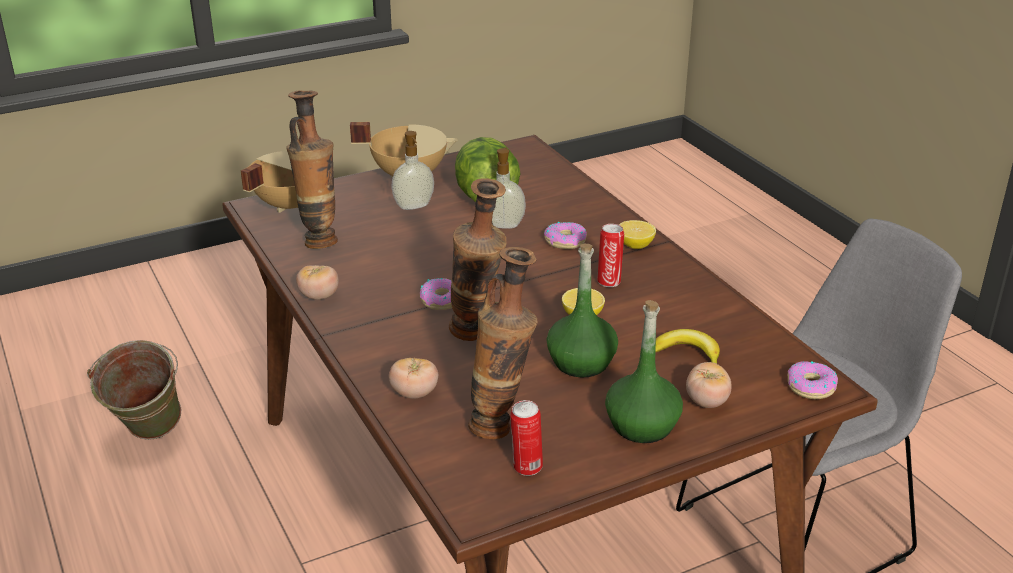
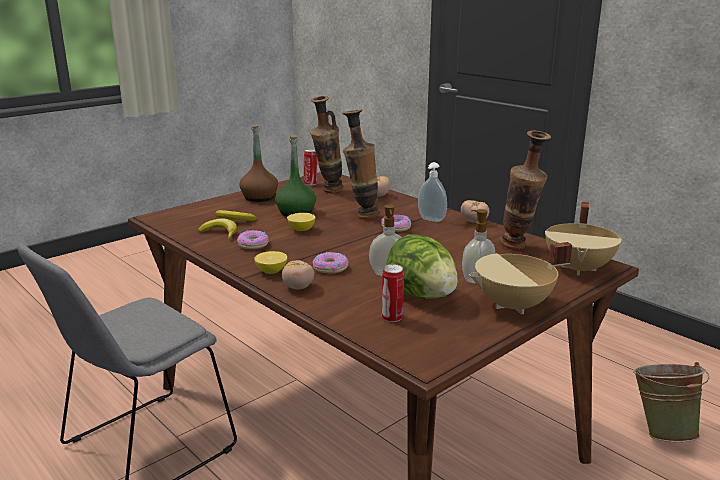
camera: 165 degrees right, 10 degrees down
(378, 310) = (430, 220): none -> soap dispenser
(609, 281) = (288, 247): can -> can (392, 318)
(642, 425) = (259, 197): green bottle -> brown bottle
(705, 325) = (220, 233): none -> banana
(707, 402) = (225, 206): tomato -> tomato (298, 287)
(810, 386) = (164, 216): donut -> donut (253, 244)

